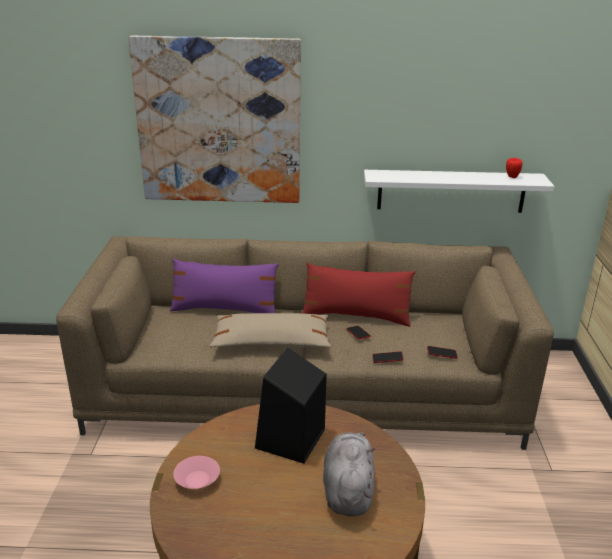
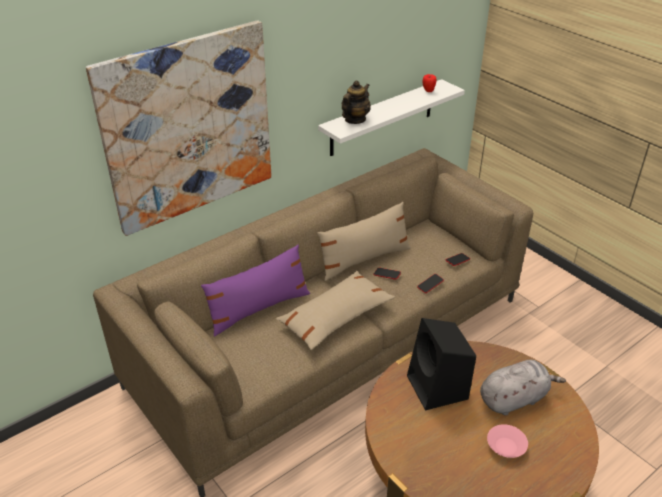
camera: 40 degrees left, 10 degrees up
(197, 481) = (422, 461): pink bowl -> pink bowl (506, 447)
(348, 490) = (514, 399): grey plush toy -> grey plush toy turned 105 degrees clockwise
(356, 316) = (364, 259): red pillow -> beige pillow
(401, 175) = (355, 120): none -> teapot

